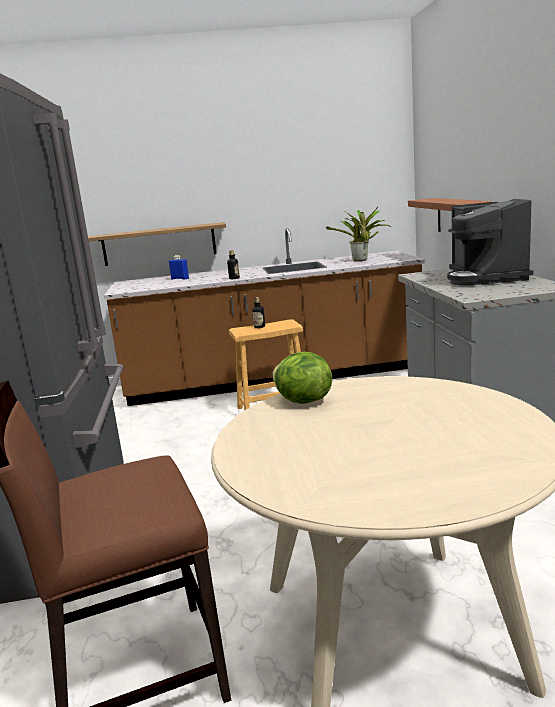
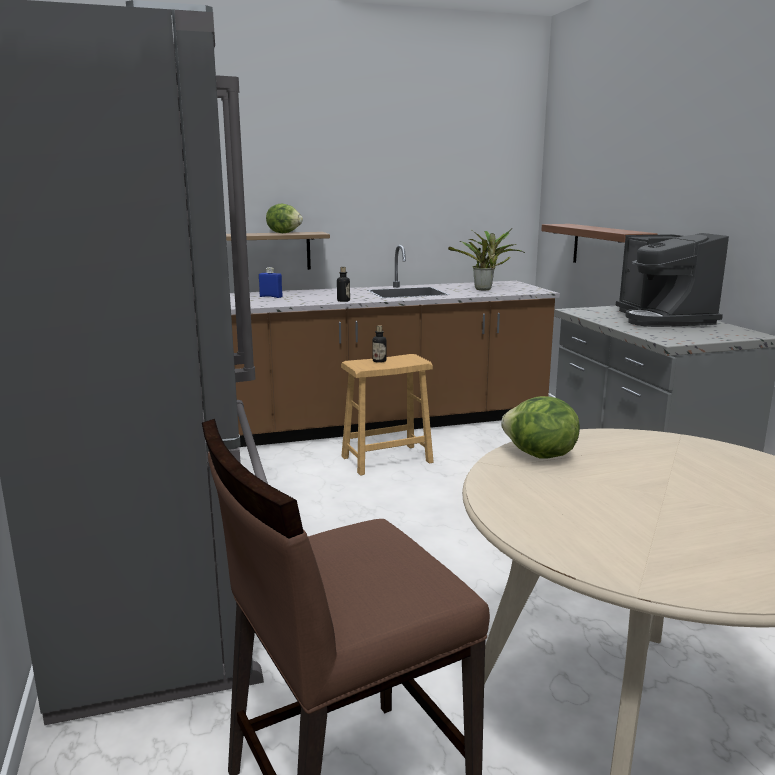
camera: 10 degrees left, 0 degrees up
(190, 226) = (284, 233): none -> lettuce

